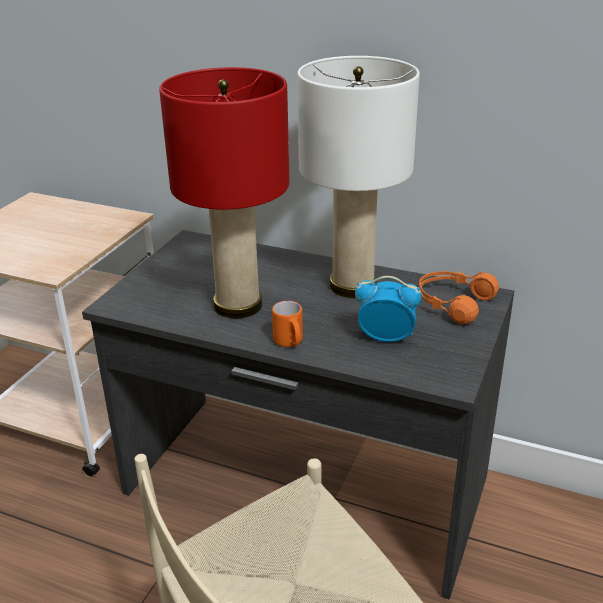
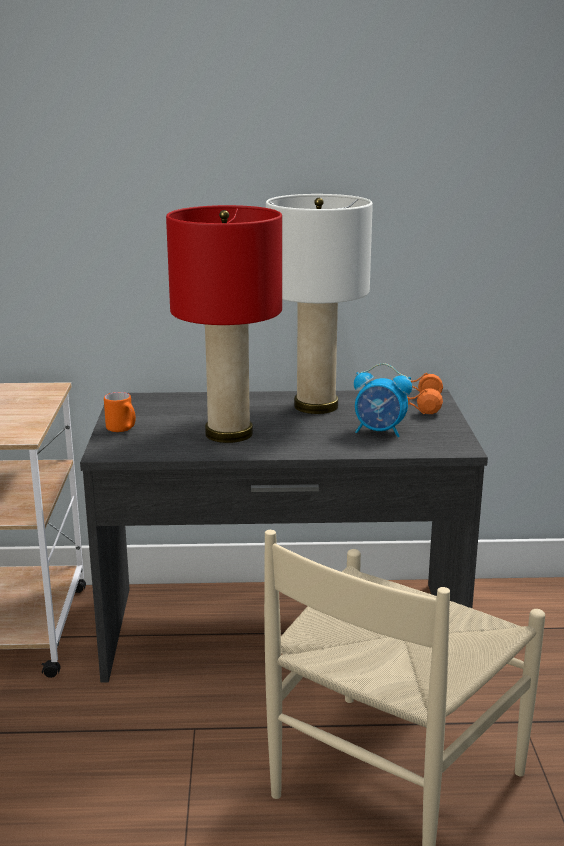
camera: 25 degrees left, 10 degrees down
(290, 343) = (304, 449): orange mug -> orange mug (122, 429)
(386, 337) = (380, 432): alarm clock -> alarm clock turned 150 degrees counterclockwise

